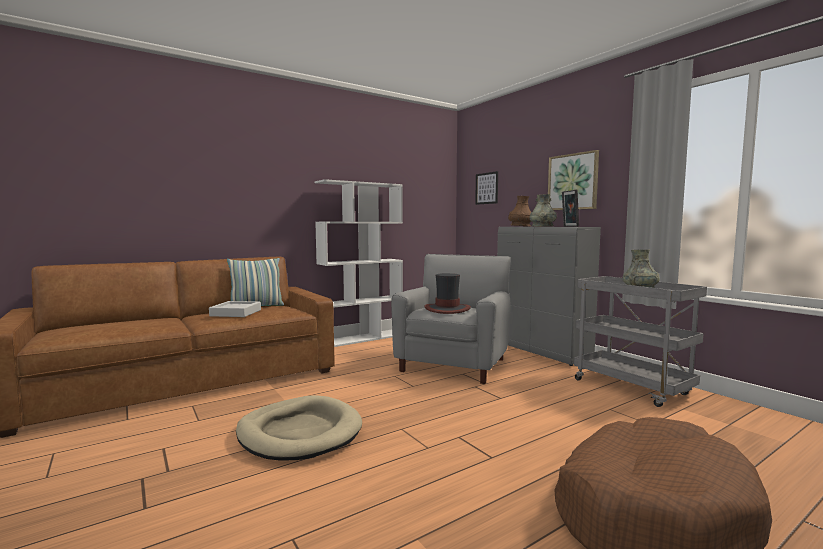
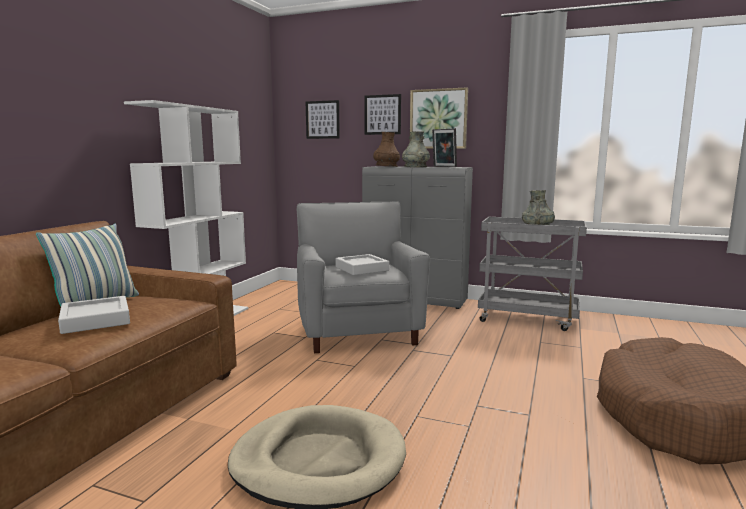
camera: 35 degrees left, 5 degrees up
(447, 309) = (361, 269): hat -> grey tray
(528, 181) = (382, 114): none -> picture

